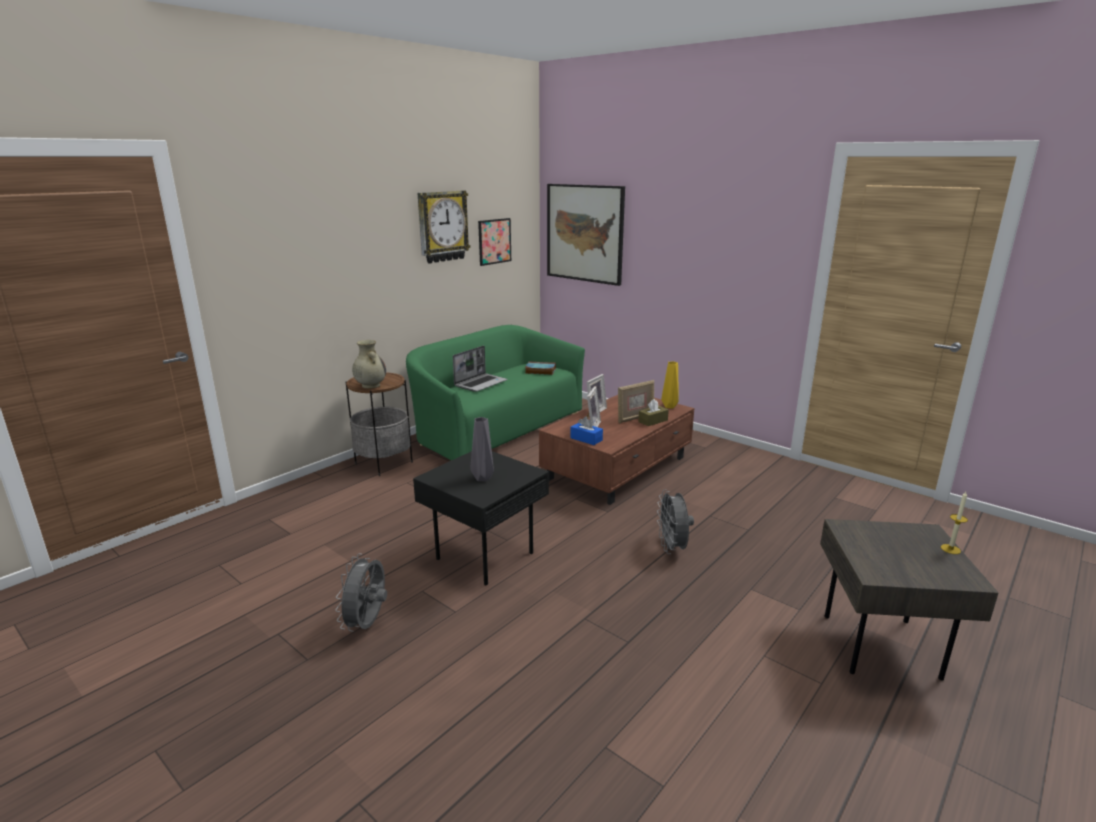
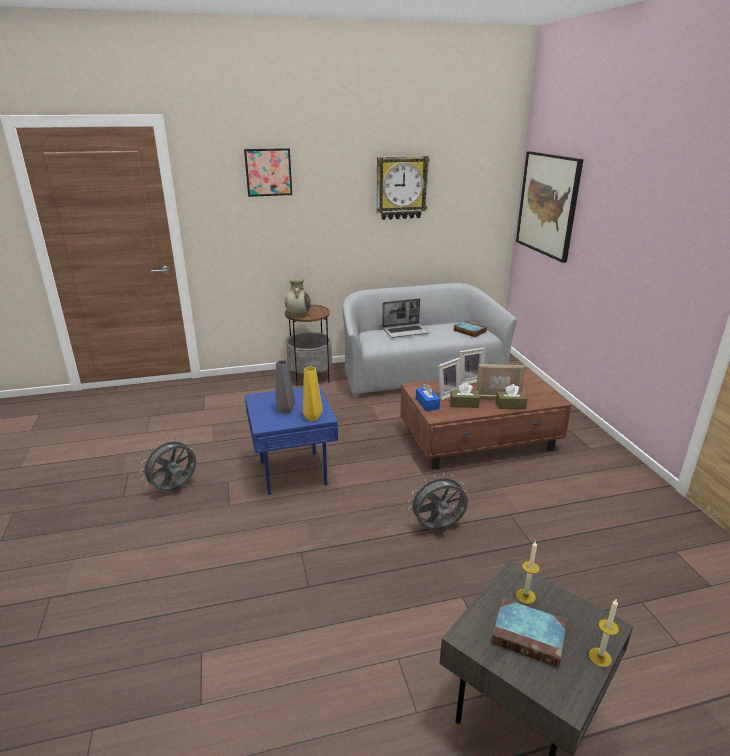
camera: 35 degrees right, 5 degrees up
(485, 554) = (294, 471): black side table -> blue side table
(494, 241) = (459, 204): picture -> picture (268, 172)
(496, 428) = (419, 373): green sofa -> grey sofa
(616, 430) = (464, 404): none -> brown tissue box
(668, 406) = (546, 396): yellow vase -> yellow vase (311, 417)
(672, 548) = (438, 528): grey fan -> grey fan turned 45 degrees clockwise
(867, 535) = (525, 596): none -> candle
(904, 557) = (530, 636): none -> book

